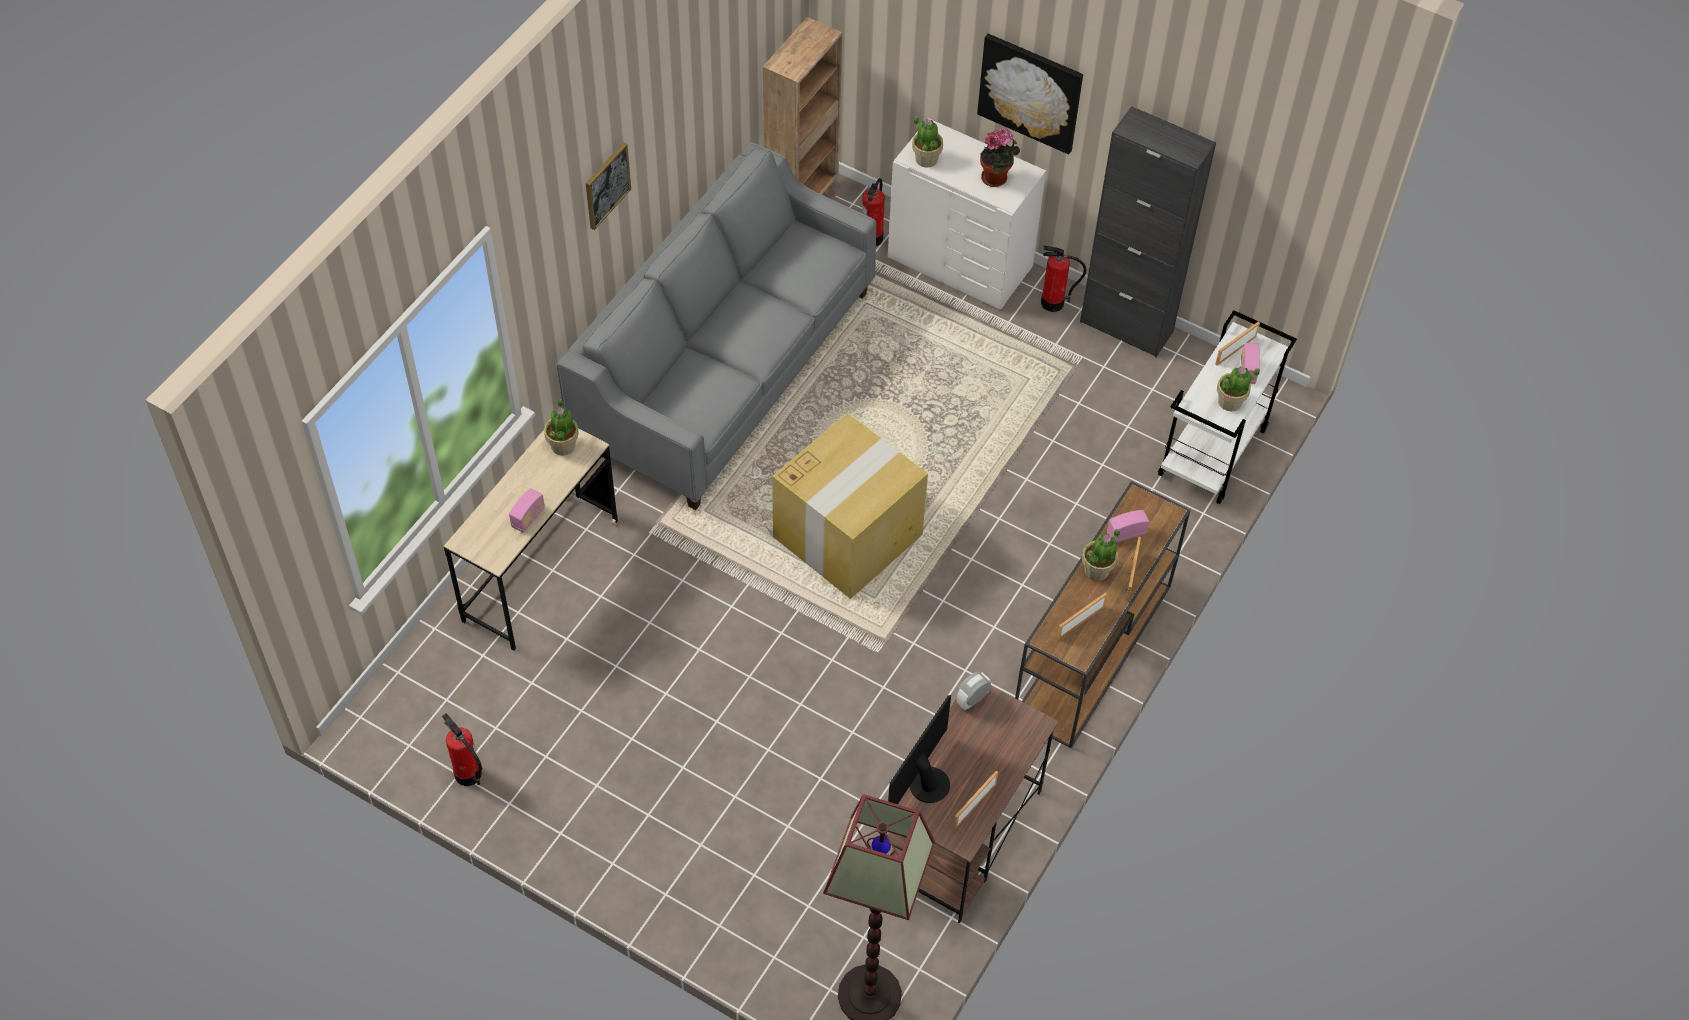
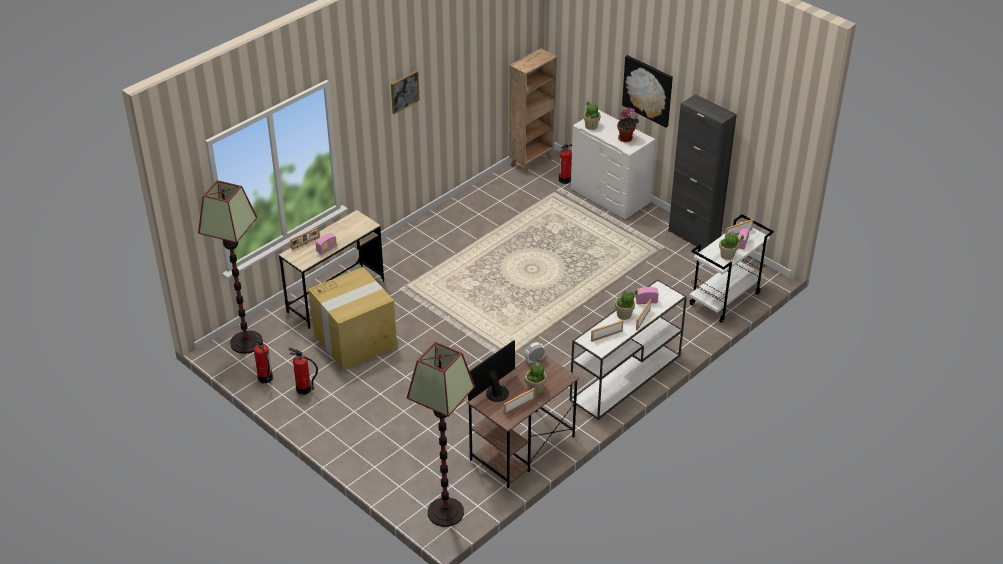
camera: 15 degrees right, 15 degrees down
(409, 702) = (246, 342): none -> floor lamp
(486, 511) = (306, 243): none -> picture frame
(563, 445) = (356, 222): potted plant -> potted plant (535, 388)
(726, 369) = (466, 225): grey sofa -> none
(849, 535) = (507, 306): cardboard box -> cardboard box (356, 340)
(1052, 303) = (655, 221): fire extinguisher -> fire extinguisher (304, 389)
(1092, 653) = (625, 378): brown console table -> white console table

